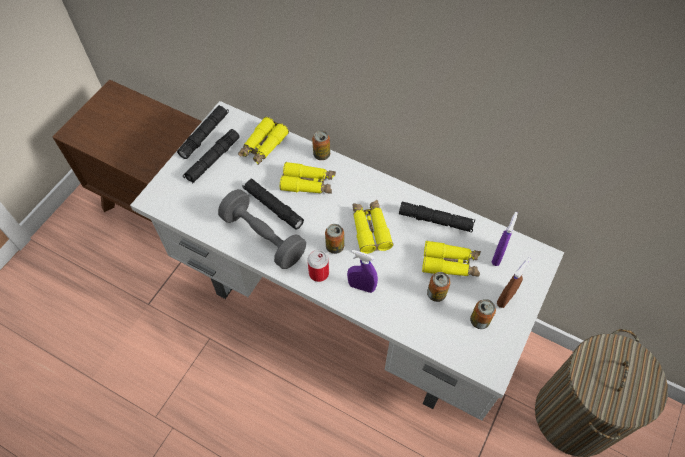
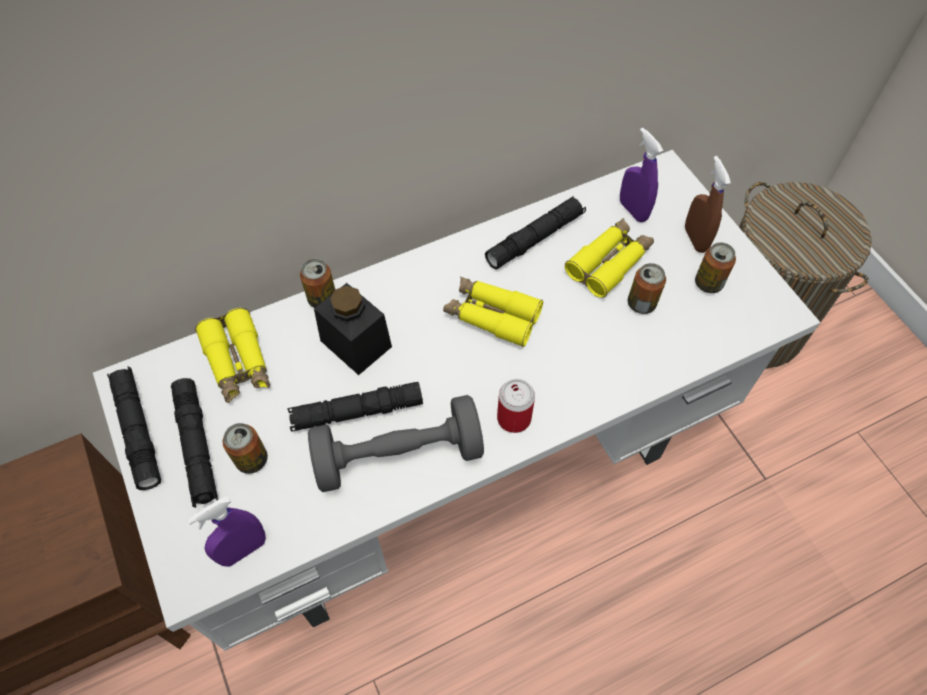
camera: 55 degrees left, 0 degrees up
(308, 183) = (356, 343): yellow binoculars -> black jar
(335, 246) = (486, 373): can -> can (251, 459)
(361, 286) = (572, 379): purple spray bottle -> purple spray bottle (243, 550)

